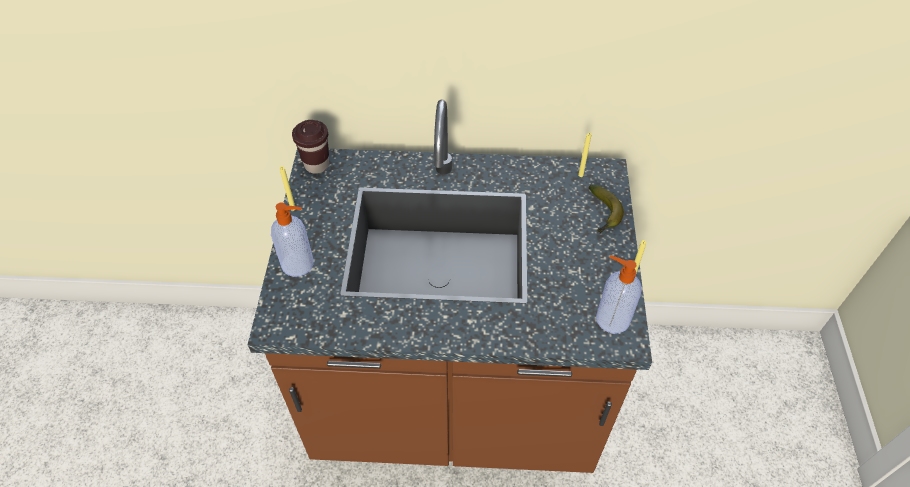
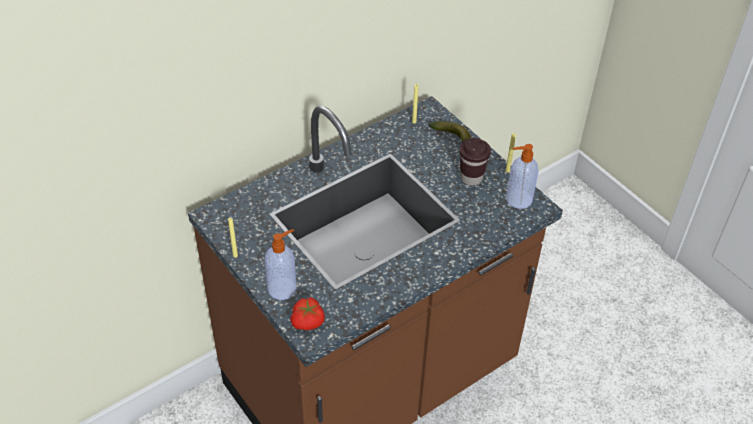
camera: 40 degrees left, 5 degrees down
(286, 310) = (308, 321): none -> tomato
(317, 165) = (219, 216): brown cup -> brown cup (471, 178)

